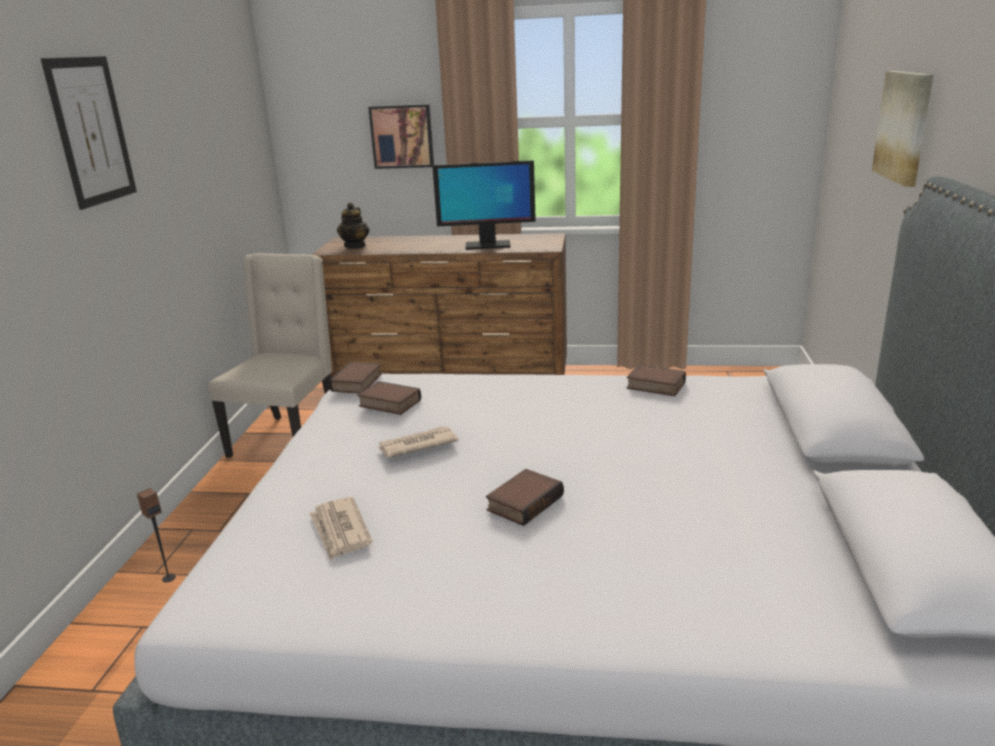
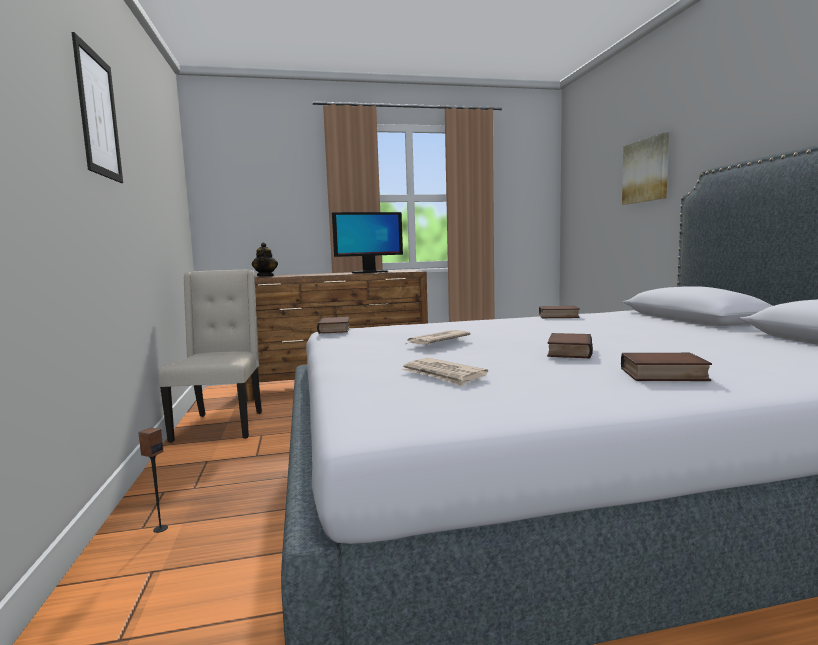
camera: 20 degrees left, 15 degrees down
(388, 403) = (379, 331): book -> book (663, 375)
(402, 136) = (293, 205): picture -> none

